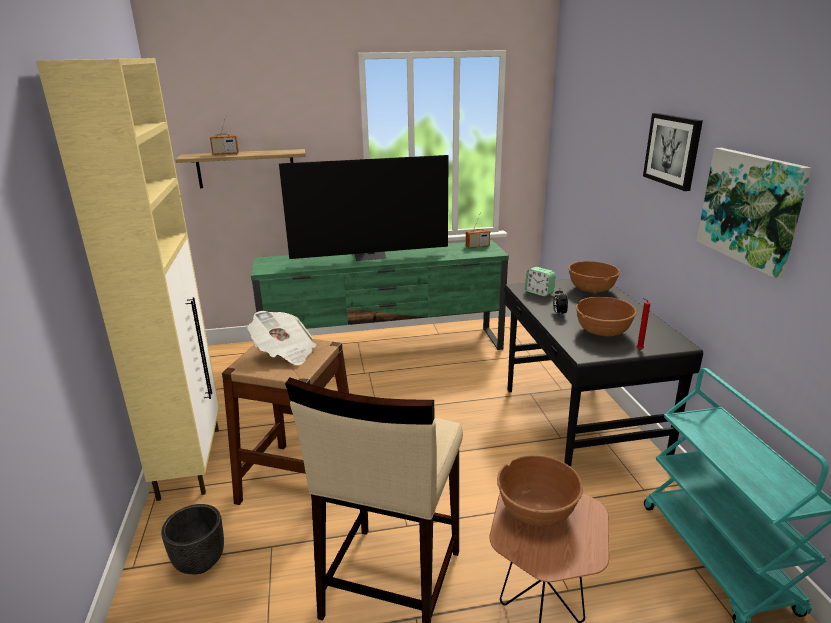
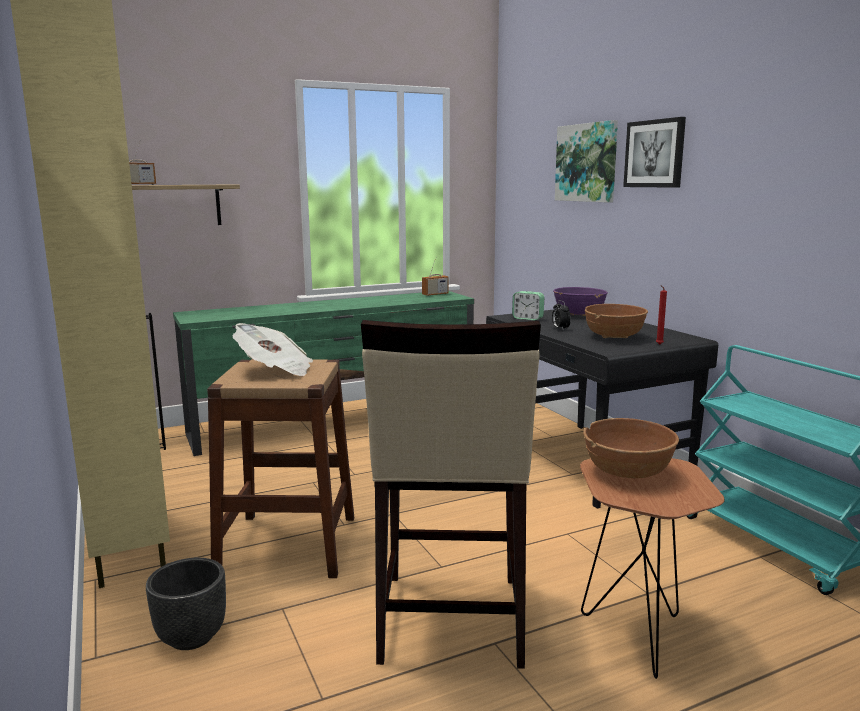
camera: 15 degrees left, 10 degrees down
(370, 256) = (319, 305): television -> none
(591, 289) = (579, 314): brown bowl -> purple bowl
(751, 208) = (751, 184): picture -> picture (587, 163)

